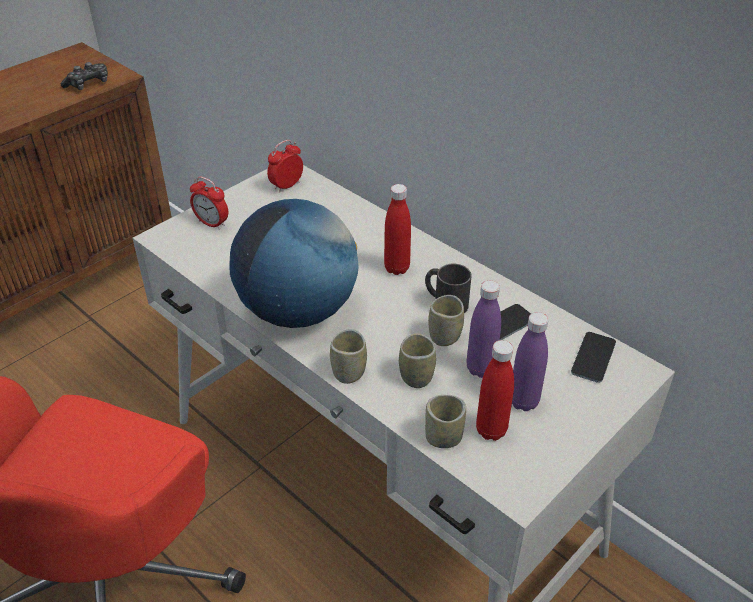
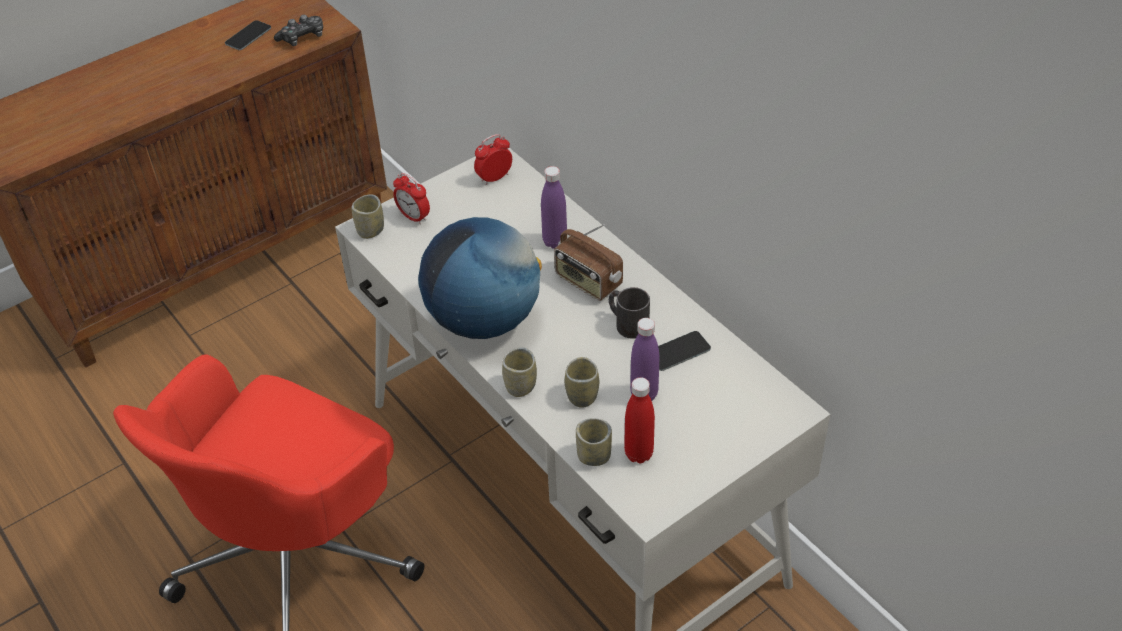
camera: 10 degrees right, 5 degrees up
(397, 268) = (587, 282): red bottle -> radio
(444, 336) = (618, 358): cup -> cup (370, 230)
(523, 402) = (676, 430): purple bottle -> purple bottle (555, 241)
(593, 357) = (755, 392): phone -> phone (248, 36)

